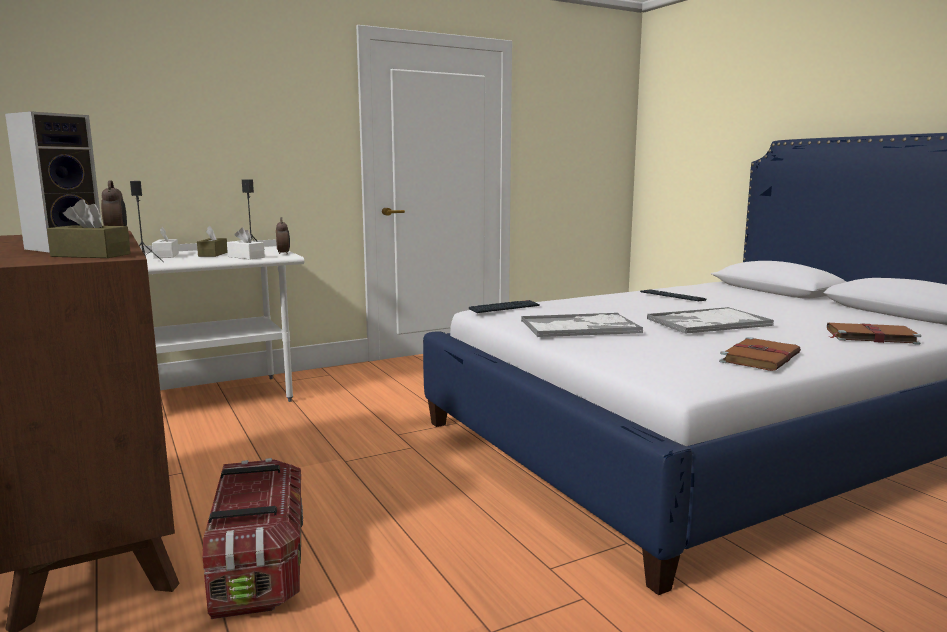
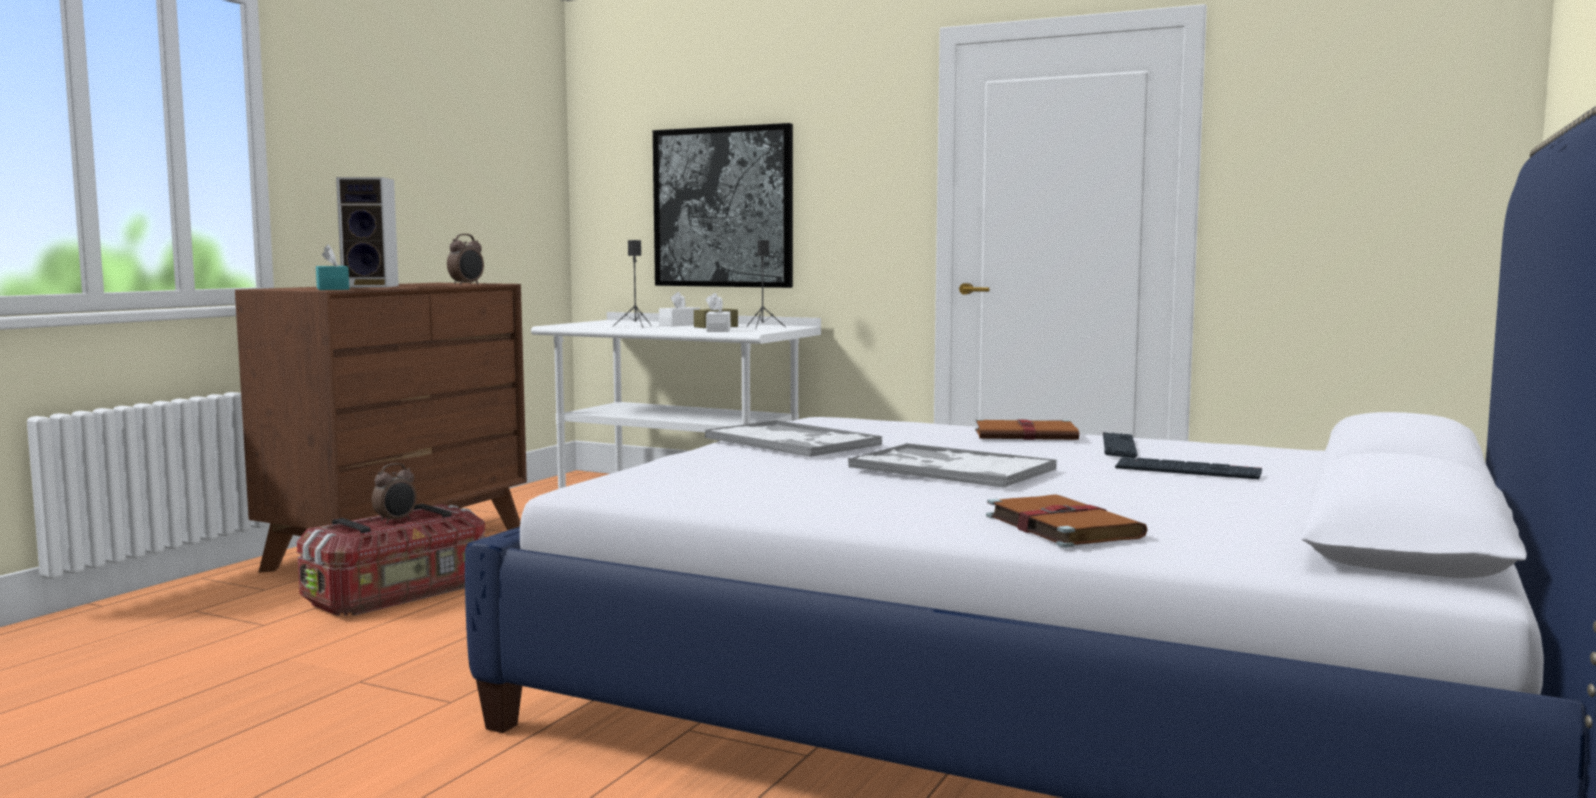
camera: 55 degrees right, 5 degrees down
(91, 255) = (332, 289): brown tissue box -> turquoise tissue box
(174, 150) = (723, 207): none -> picture
(284, 253) = (766, 331): alarm clock -> alarm clock (396, 521)
(504, 308) = (833, 417): keyboard -> keyboard (1187, 471)
(760, 357) = (775, 496): brown book -> brown book (1027, 435)

